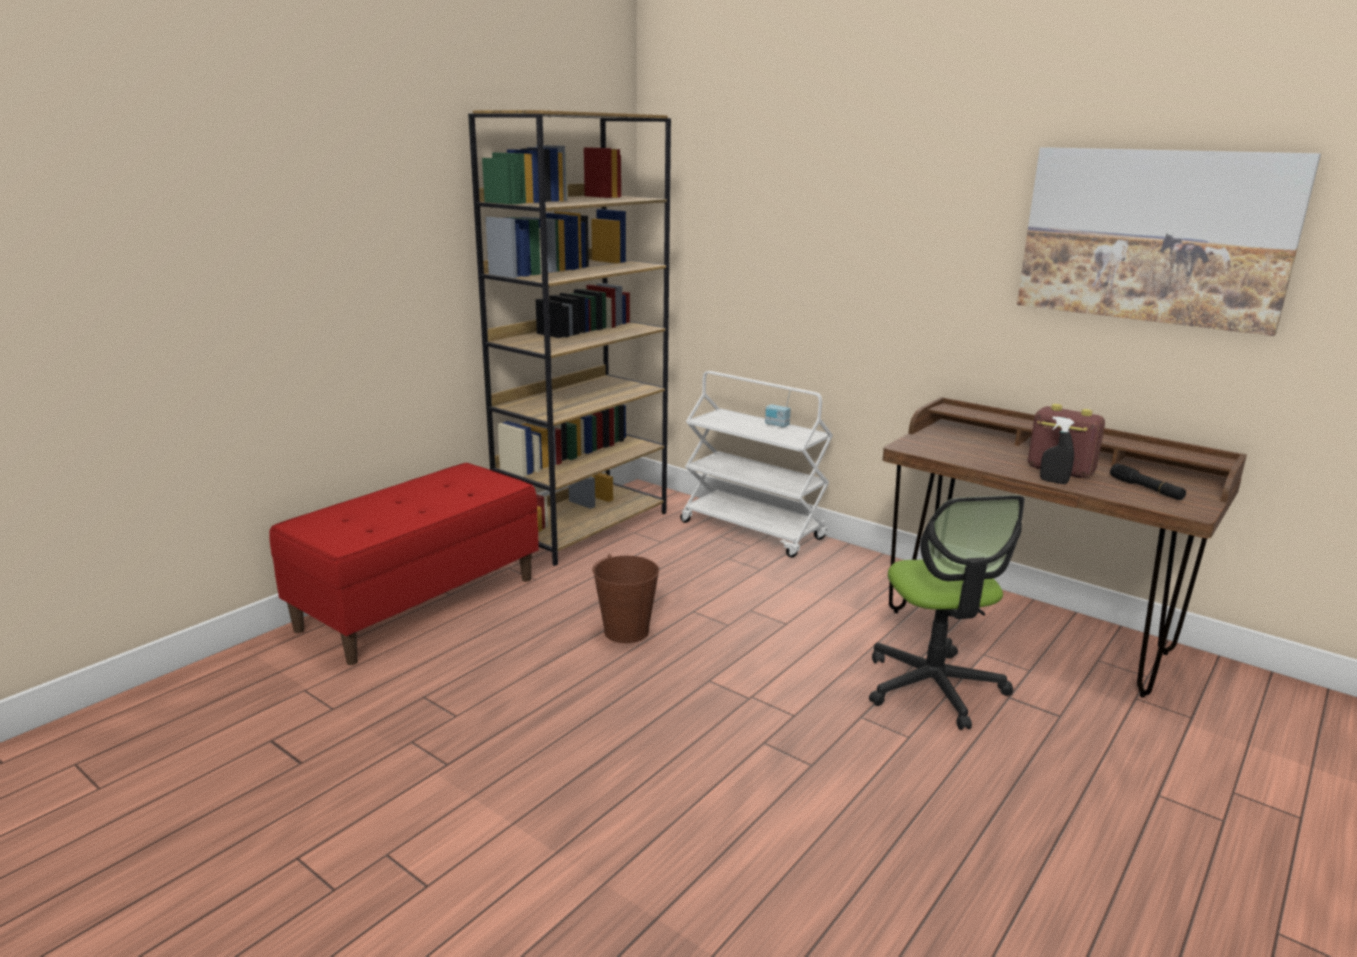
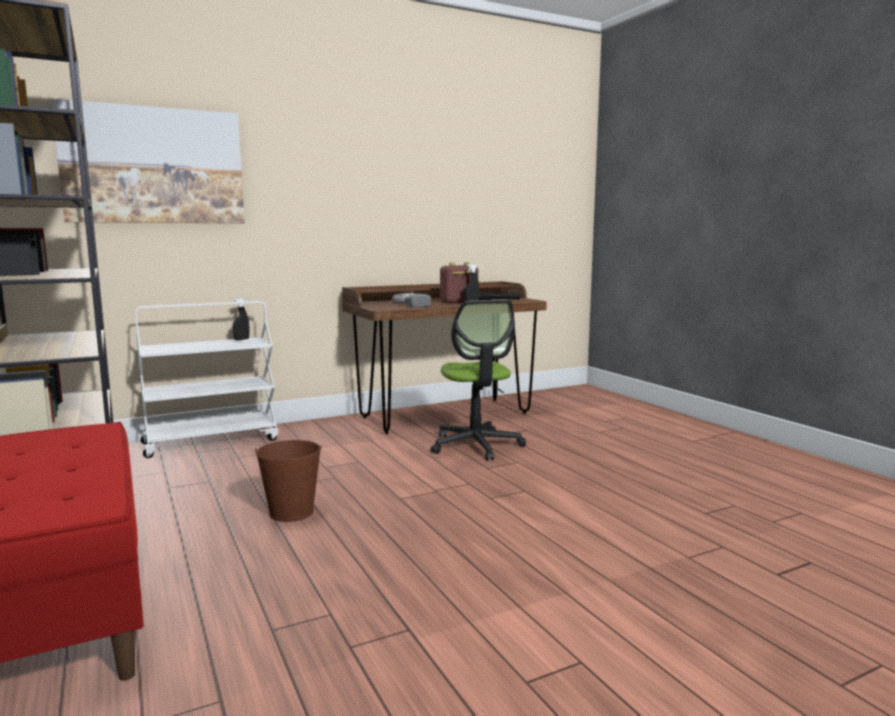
camera: 65 degrees left, 10 degrees down
(776, 425) = (214, 341): radio -> none
(804, 431) = (241, 339): none -> black spray bottle
(934, 687) = (476, 445): office chair -> office chair turned 60 degrees clockwise
(984, 455) = (418, 304): none -> power drill
(1154, 236) = (442, 170): picture -> picture (154, 166)

